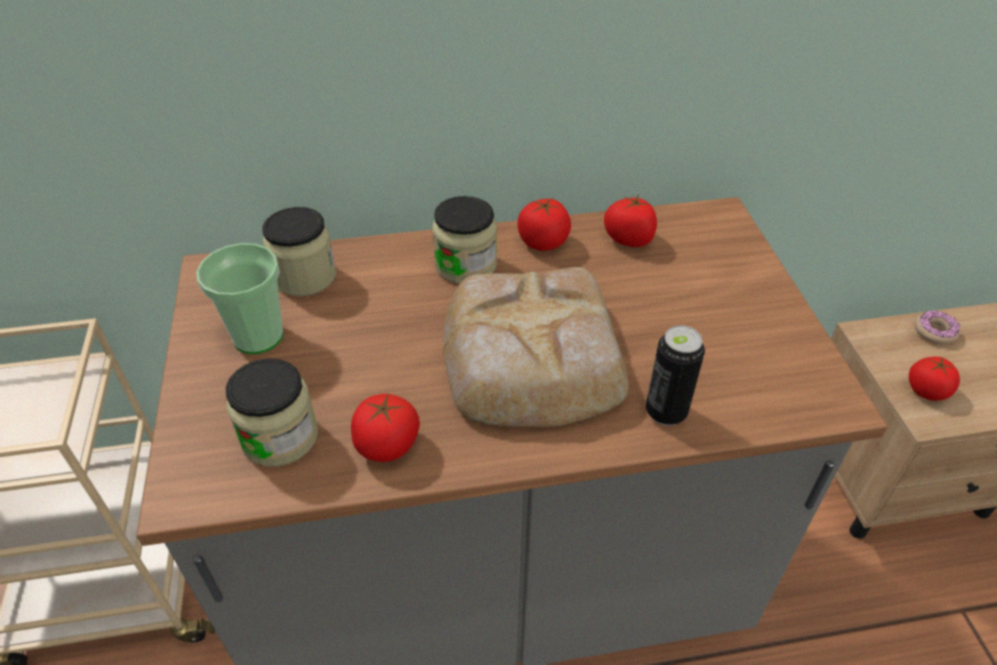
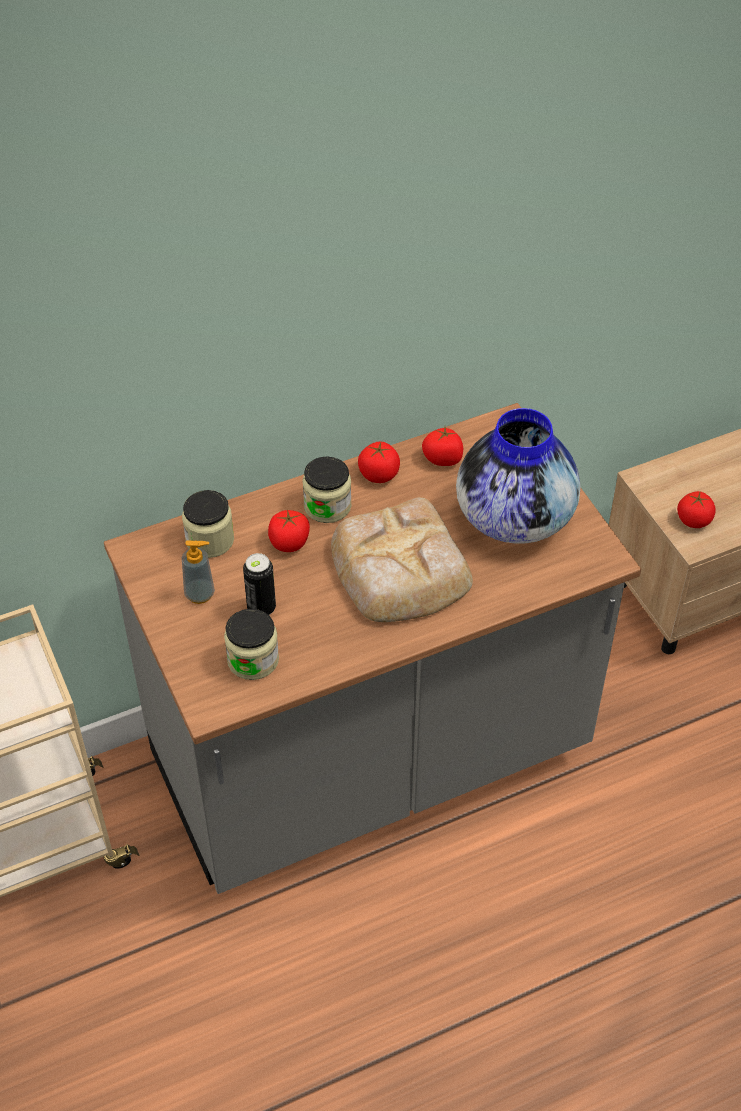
camera: 15 degrees left, 5 degrees up
(258, 336) = (200, 594): cup -> soap dispenser
(387, 445) = (326, 649): tomato -> tomato (289, 542)
(666, 412) = (500, 589): can -> can (261, 608)
(708, 322) = (515, 517): none -> vase
(934, 331) = (698, 465): donut -> none

